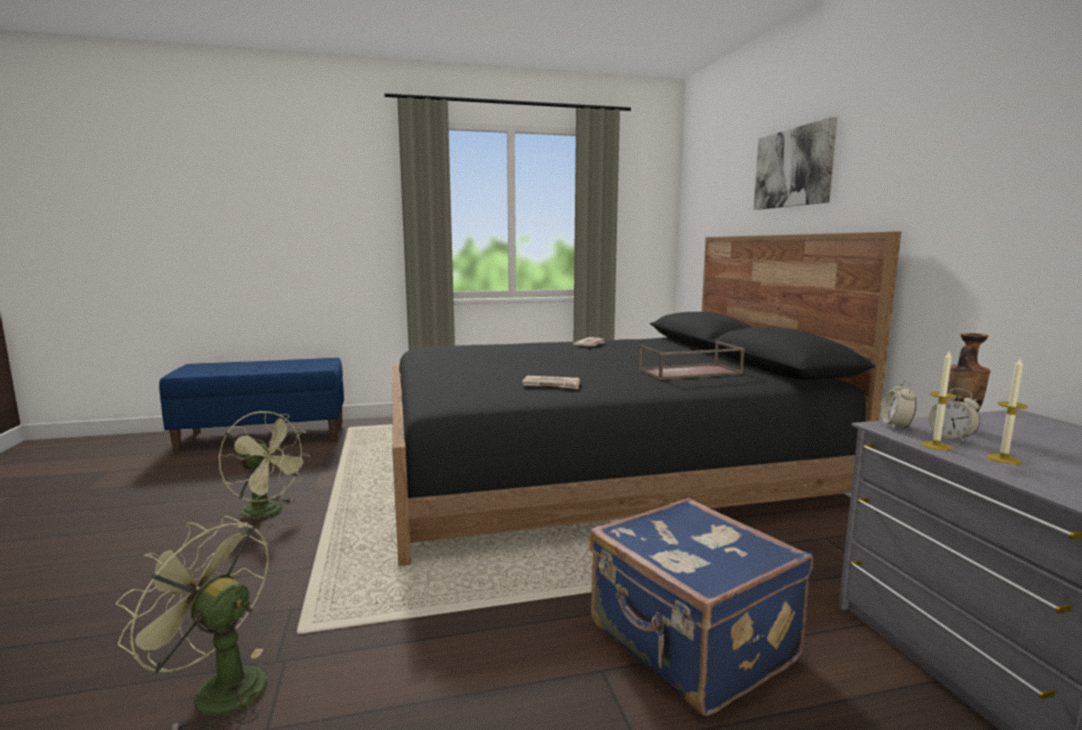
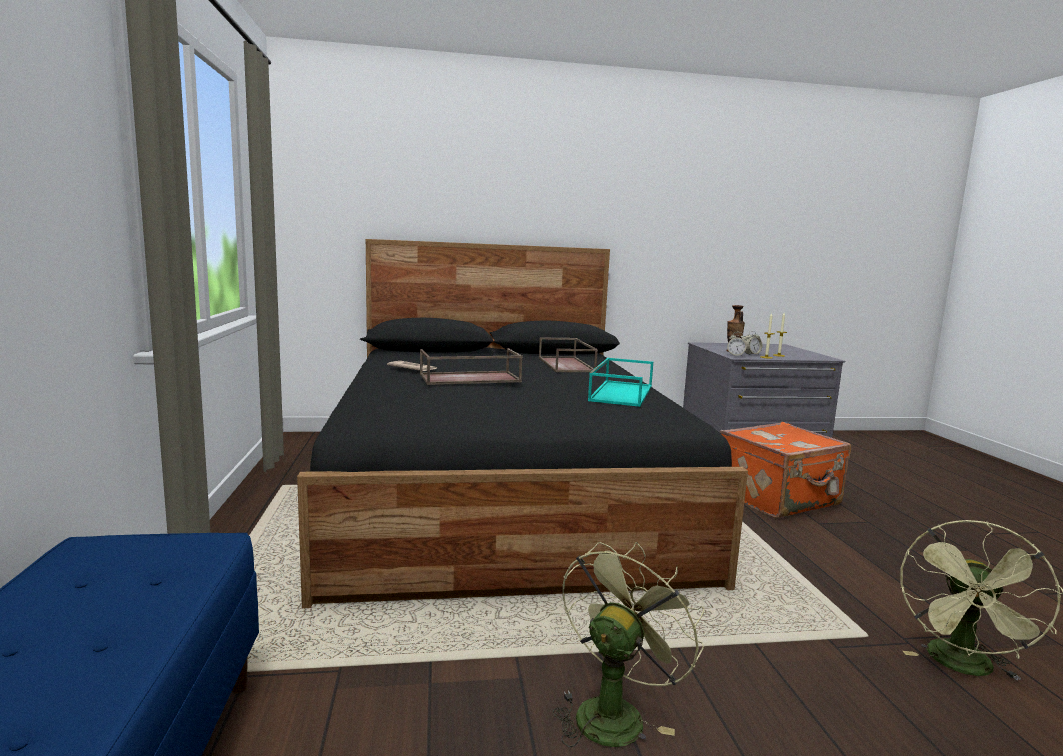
camera: 85 degrees left, 0 degrees up
(551, 385) = (620, 393): newspaper -> turquoise tray
(552, 351) = (469, 378): none -> brown tray
(690, 645) = (778, 499): blue suitcase -> orange suitcase
(793, 168) = (493, 188): picture -> none

